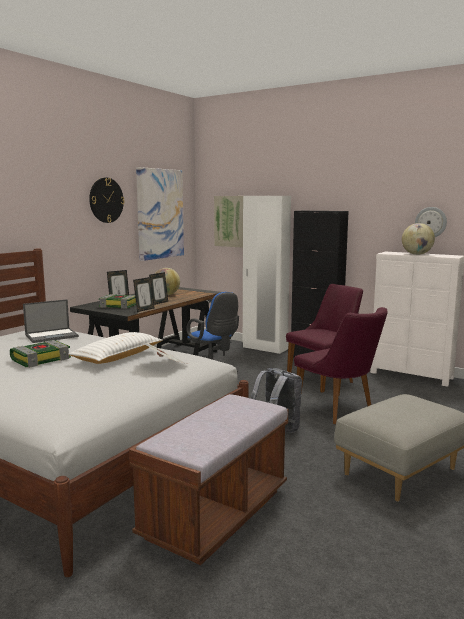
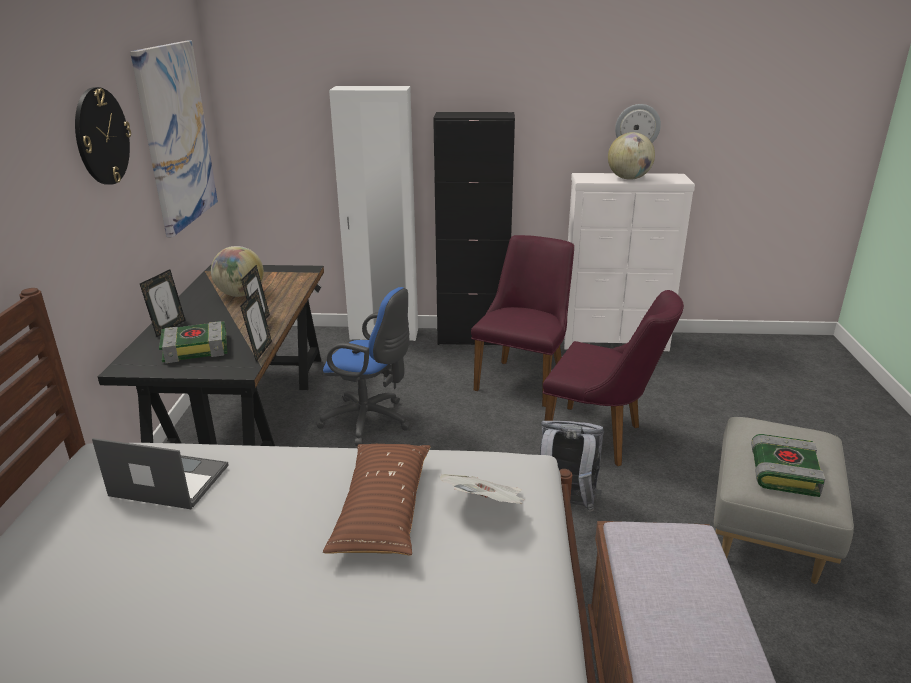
camera: 30 degrees left, 15 degrees up
(41, 359) = (249, 572): book -> book (782, 471)
(52, 336) = (168, 481): laptop -> laptop turned 105 degrees counterclockwise
(118, 357) = (383, 509): white pillow -> brown pillow
(230, 221) = (292, 131): picture -> none

